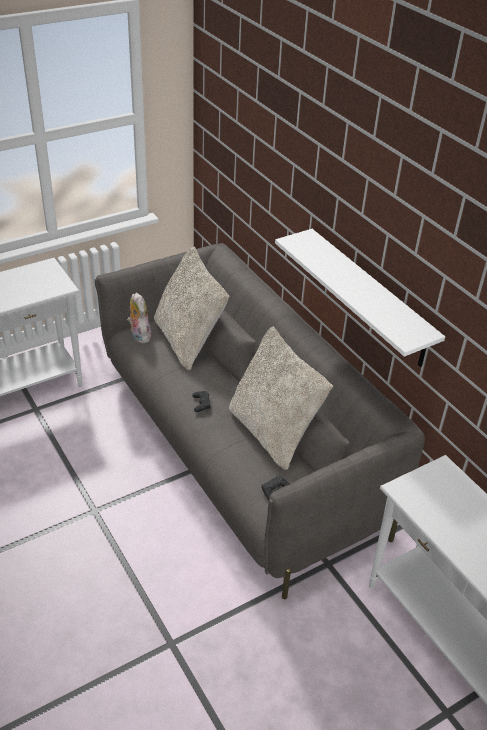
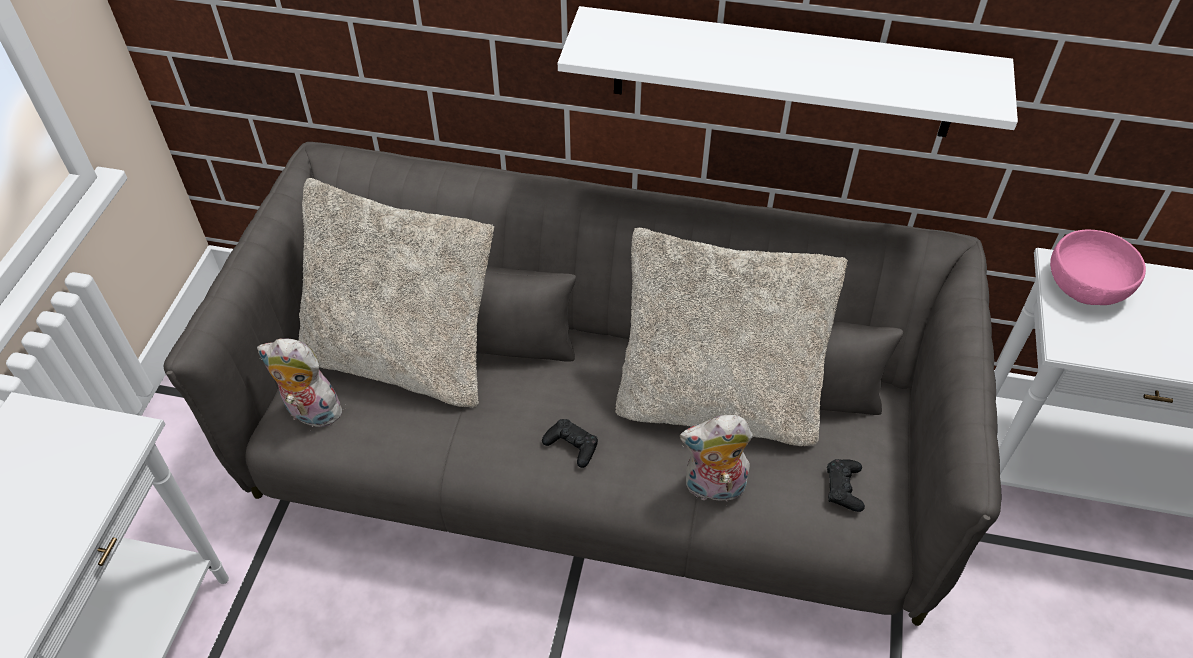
camera: 45 degrees left, 10 degrees up
(229, 452) = (713, 488): none -> plush toy
(444, 480) = (1087, 285): none -> pink bowl

